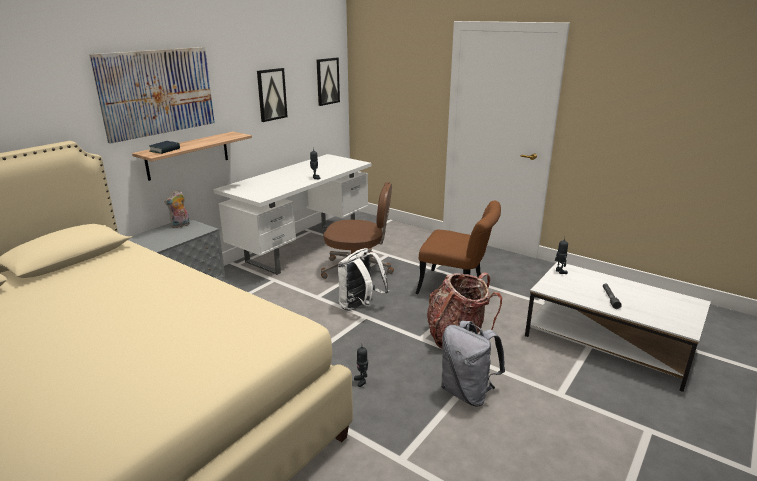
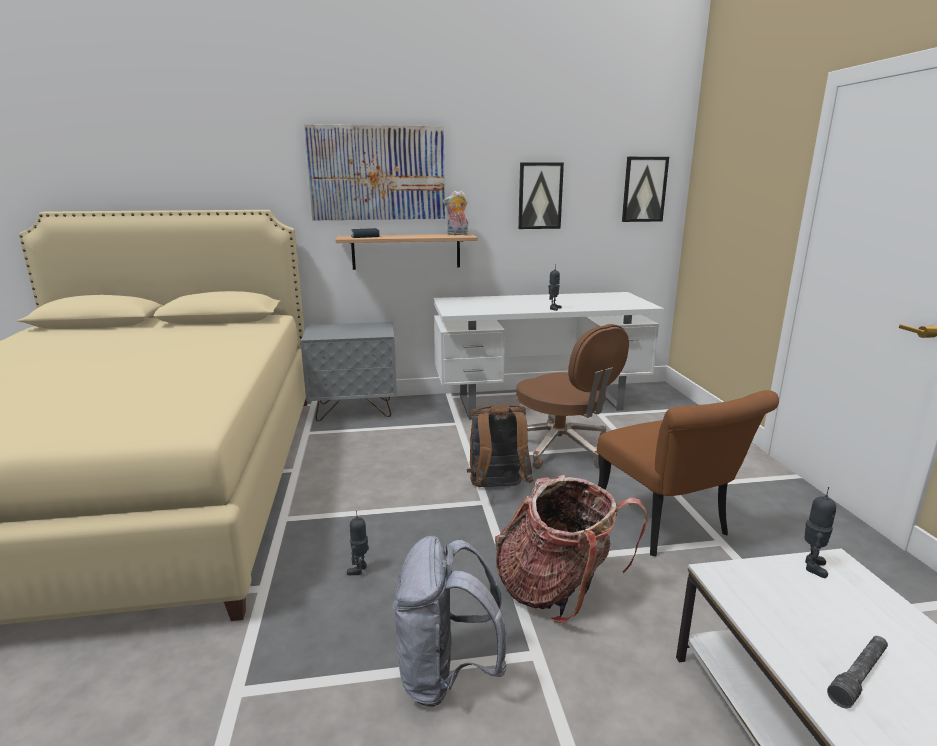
camera: 45 degrees right, 5 degrees down
(180, 225) = (372, 326): plush toy -> plush toy (457, 234)
(360, 306) = (497, 488): white backpack -> brown backpack

